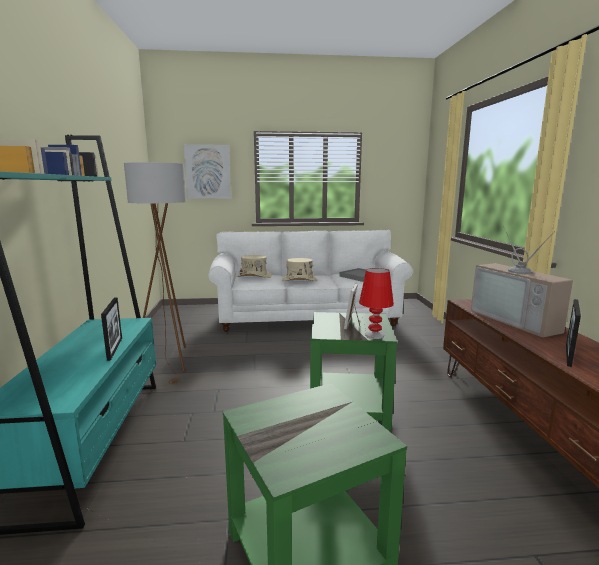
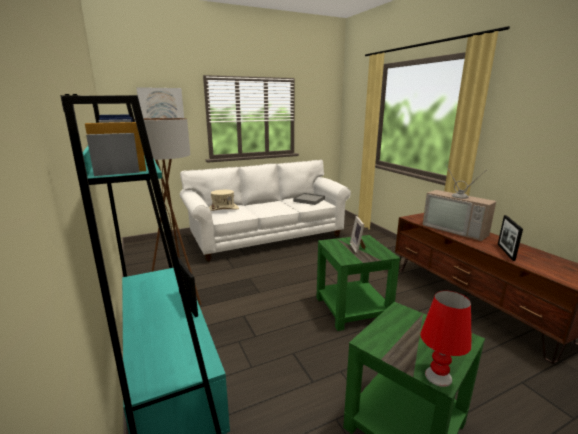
camera: 20 degrees left, 5 degrees up
(299, 280) = (264, 209): beige hat -> none
(374, 335) = (381, 255): red table lamp -> red table lamp (438, 377)

